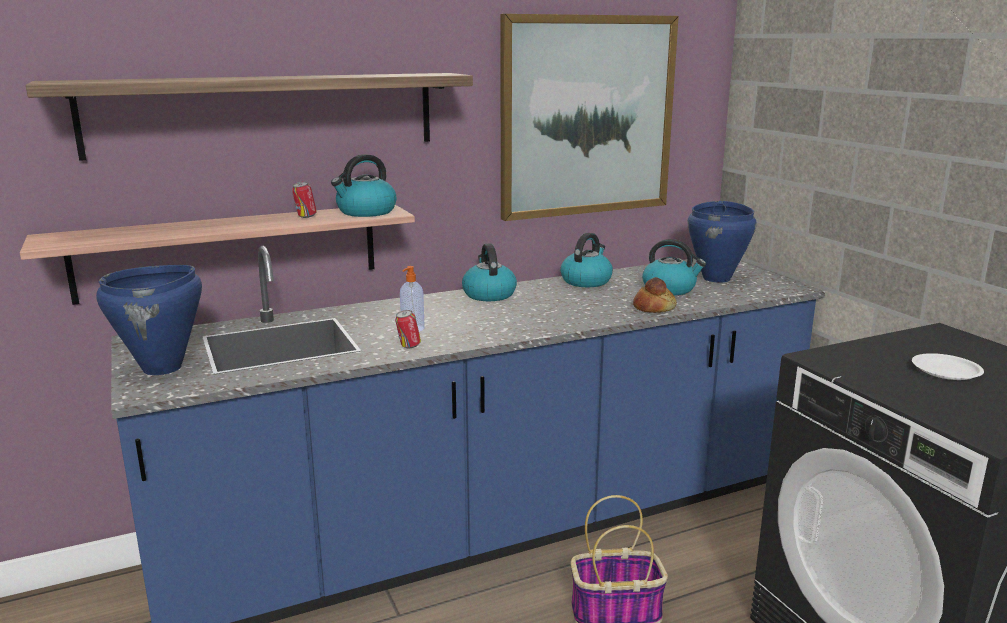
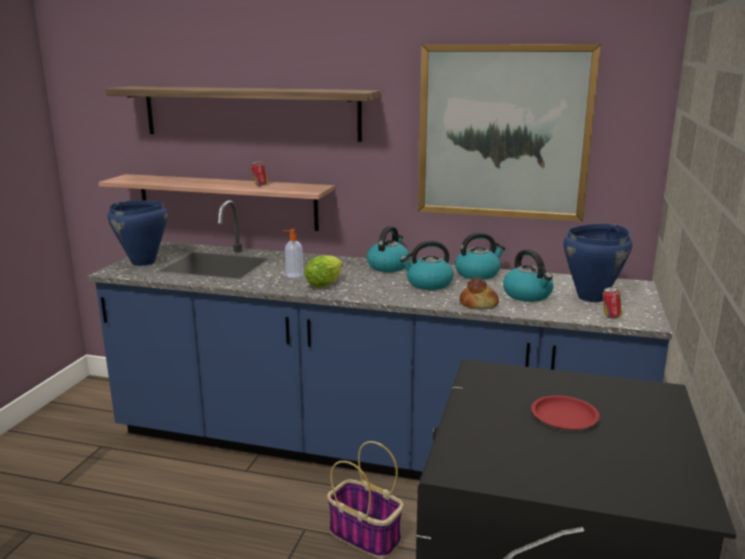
camera: 40 degrees right, 0 degrees up
(366, 212) = (299, 187): kettle -> kettle (428, 284)
(408, 346) = (268, 284): can -> can (610, 317)
(470, 328) = (326, 283): none -> lettuce
(945, 371) = (564, 417): white plate -> red plate

